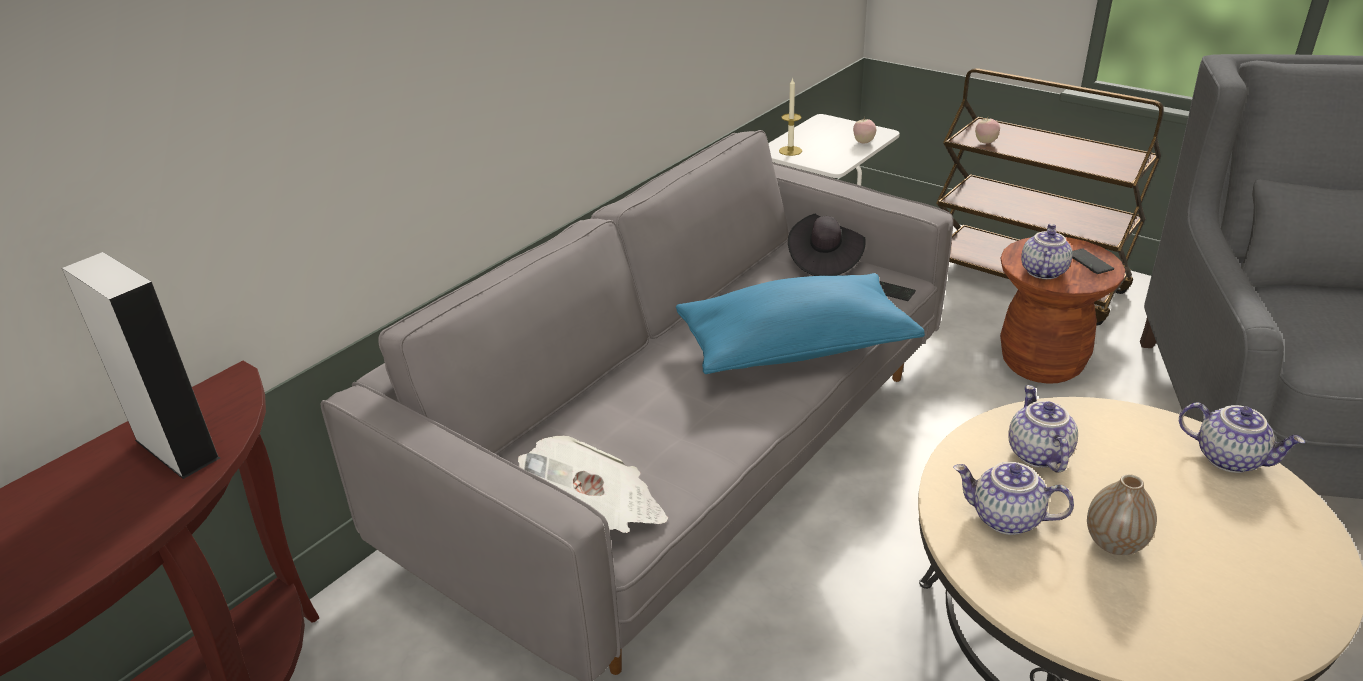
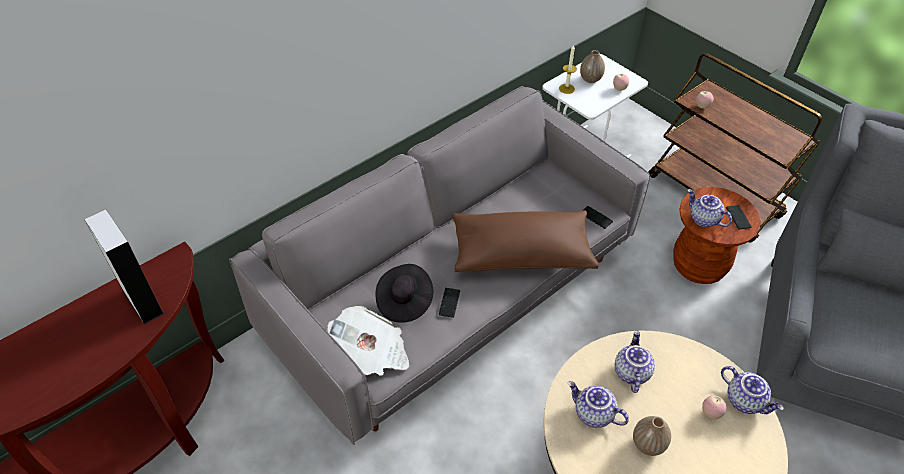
camera: 10 degrees right, 15 degrees up
(705, 425) = (449, 303): none -> phone
(795, 348) = (521, 253): blue pillow -> brown pillow
(819, 138) = (590, 79): none -> vase
(824, 260) = (564, 182): black hat -> black hat (404, 301)
(1042, 271) = (703, 219): teapot -> teapot turned 75 degrees counterclockwise
(1188, 484) = (710, 413): none -> apple

